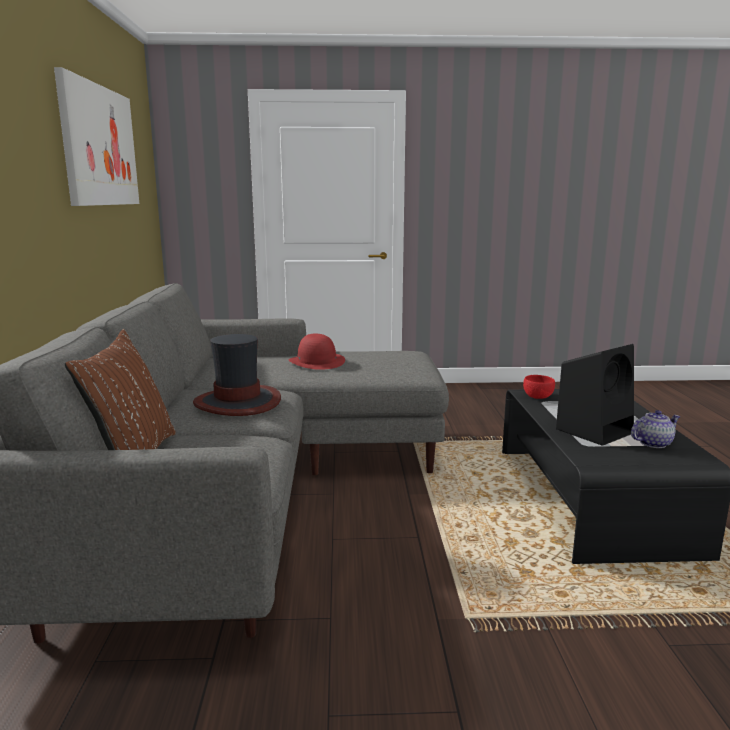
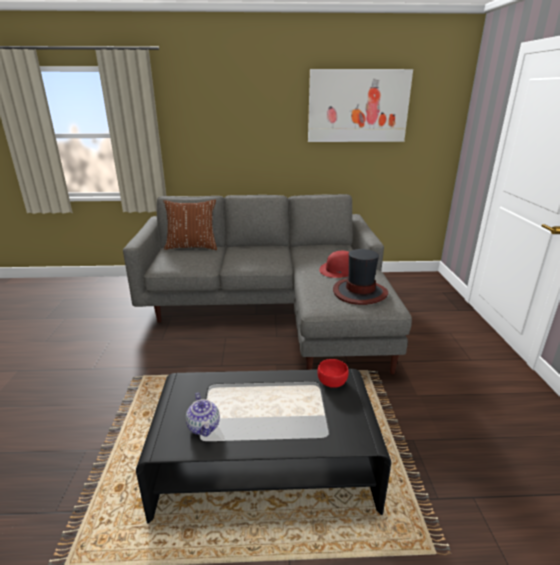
camera: 90 degrees right, 10 degrees up
(238, 402) = (253, 256): hat -> hat (359, 292)
(595, 430) = (239, 398): black speaker -> none

